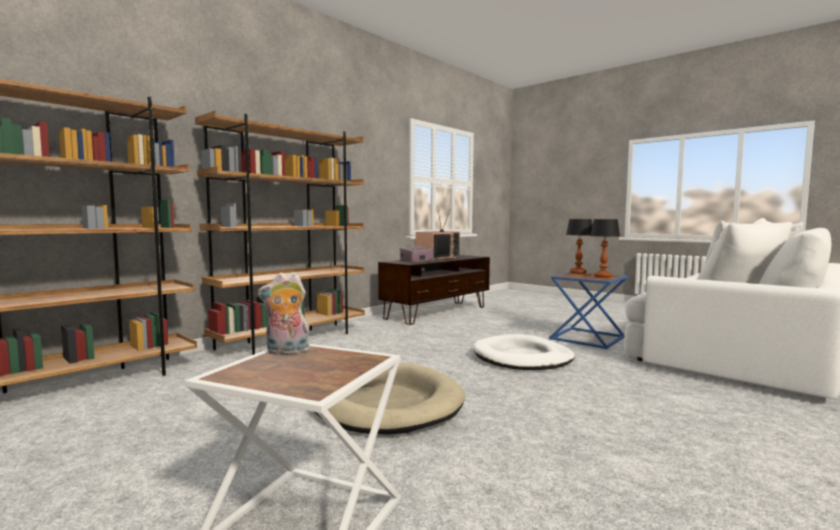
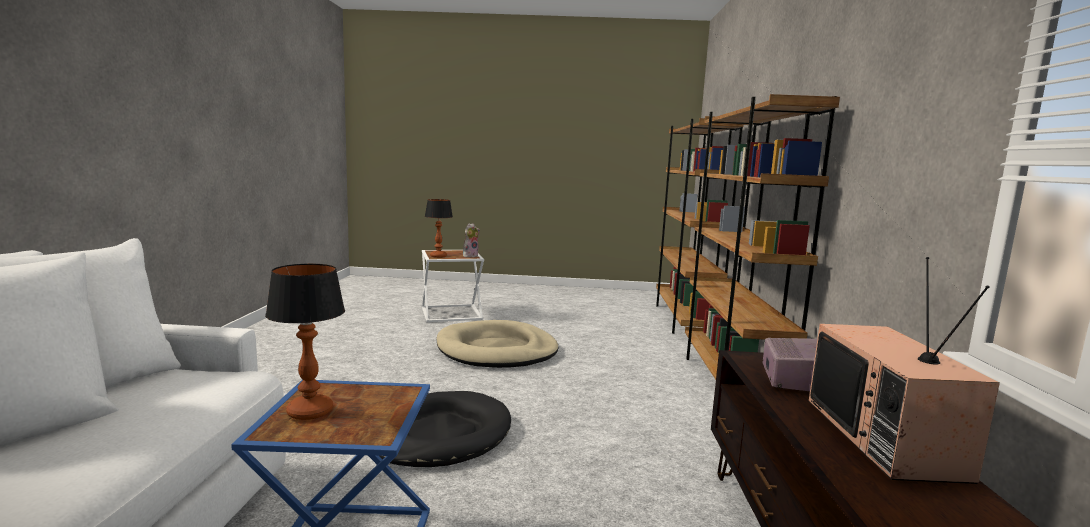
camera: 140 degrees right, 5 degrees up
(522, 358) = (440, 434): white dog bed -> black dog bed
(578, 273) = (375, 430): table lamp -> table lamp (438, 256)

